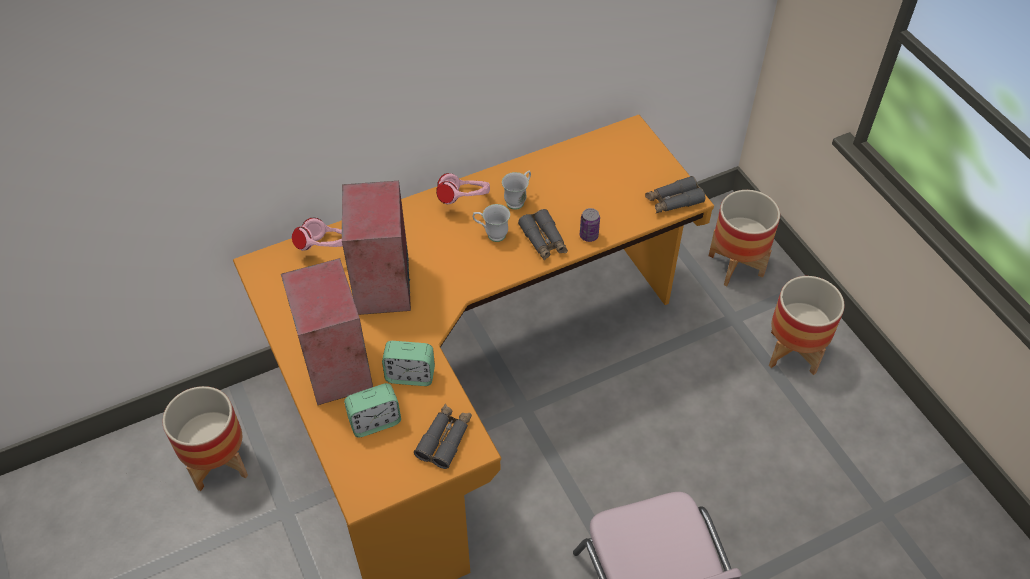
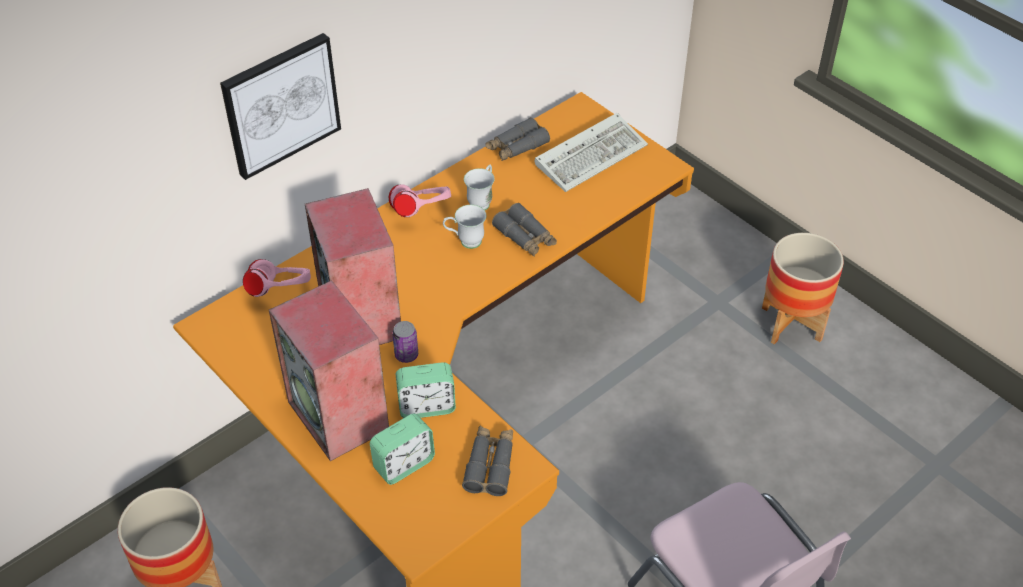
camera: 15 degrees left, 5 degrees down
(340, 95) = (280, 104): none -> picture
(588, 235) = (572, 223): can -> can (406, 355)
(627, 175) = (592, 155): none -> keyboard
(673, 201) = (650, 171): grey binoculars -> grey binoculars (516, 147)
(736, 265) = (702, 247): planter -> none

